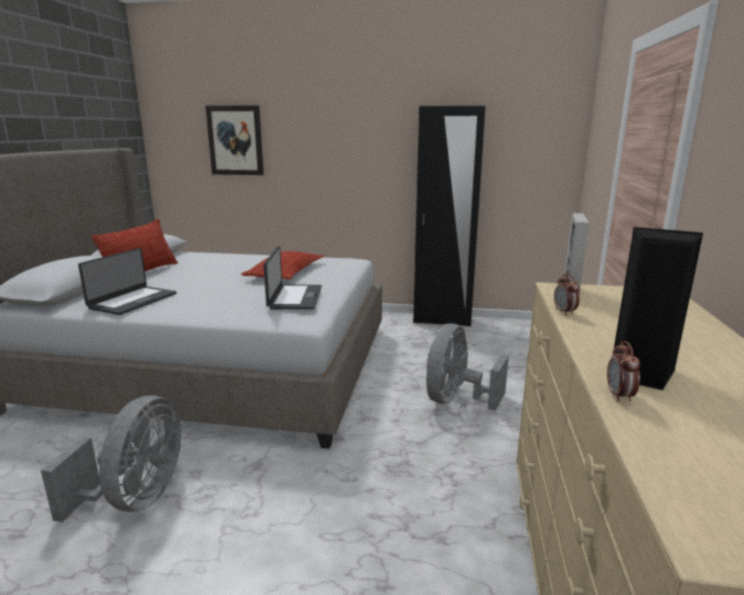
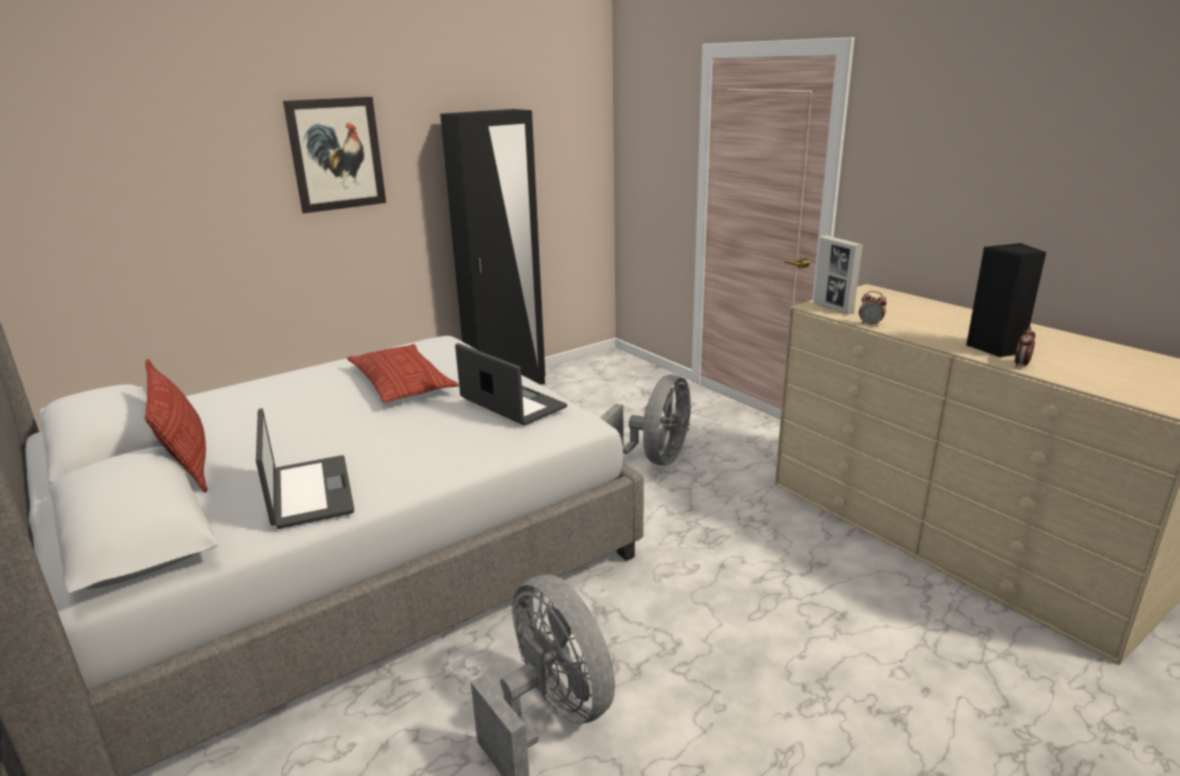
camera: 45 degrees left, 5 degrees up
(235, 140) = (137, 190): picture -> picture (336, 154)
(456, 400) = (654, 459): grey fan -> grey fan turned 135 degrees counterclockwise
(619, 396) = (1021, 365): alarm clock -> alarm clock turned 75 degrees clockwise

